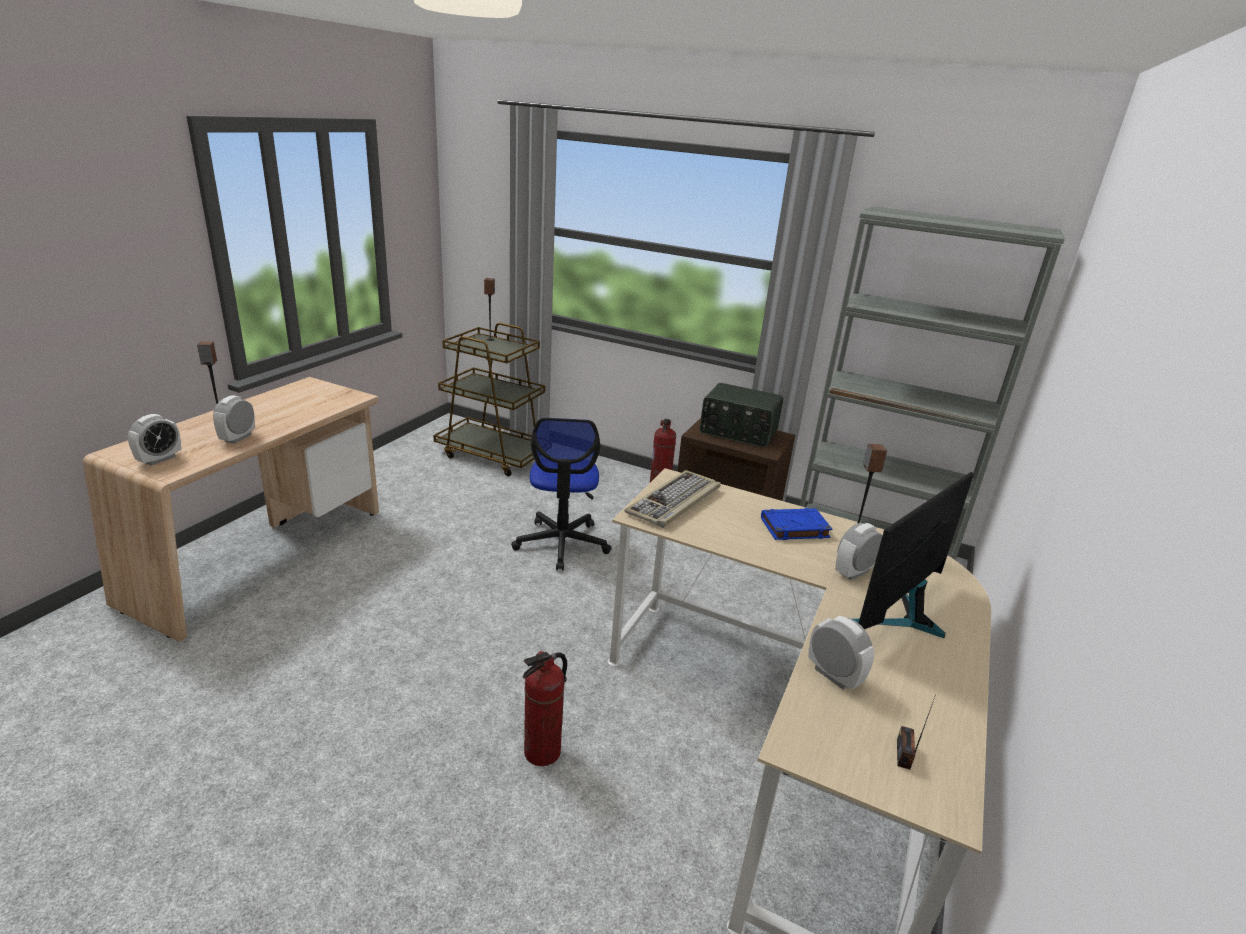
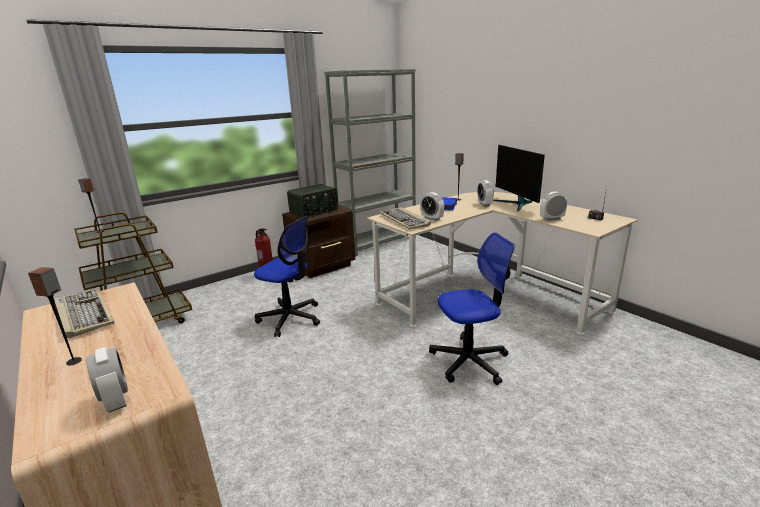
camera: 60 degrees left, 5 degrees down
(238, 438) = (128, 350): alarm clock -> alarm clock (432, 218)
(303, 399) = (83, 314): none -> keyboard
(542, 752) = (469, 361): fire extinguisher -> office chair

